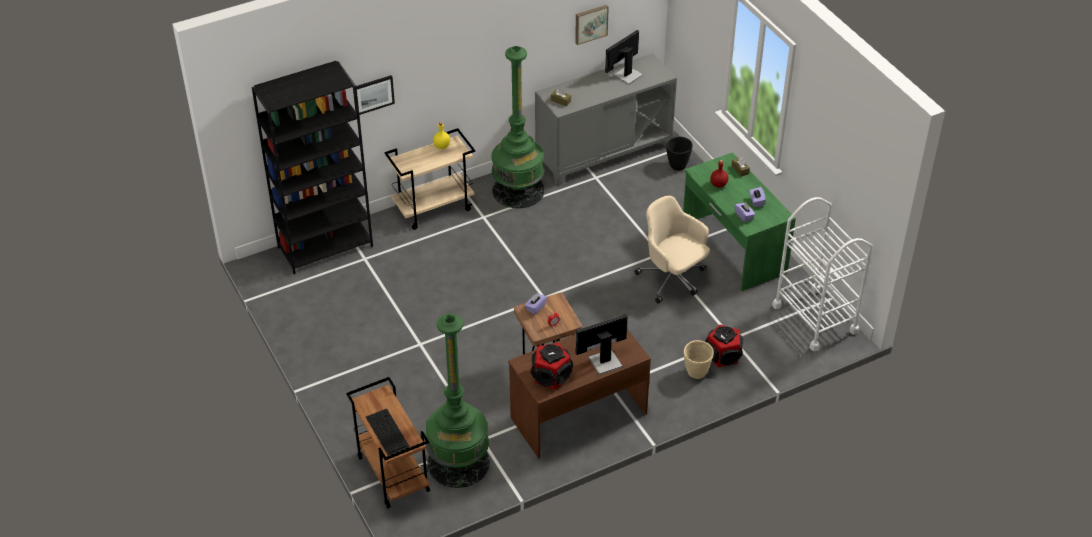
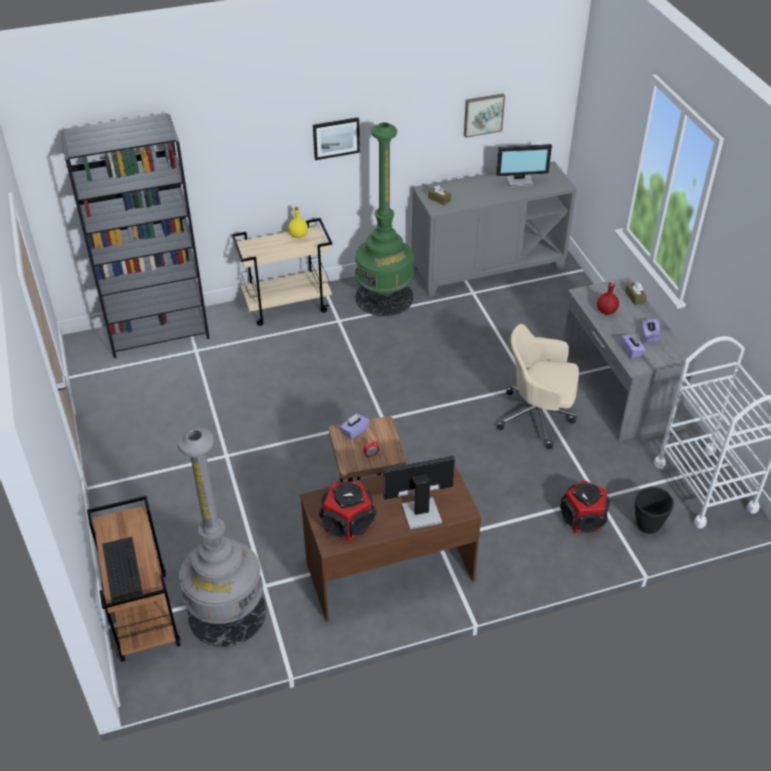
camera: 10 degrees right, 0 degrees up
(373, 94) = (216, 163): picture -> picture (336, 138)
(458, 463) = (227, 612): green floor lamp -> grey floor lamp
(626, 75) = (519, 180): monitor -> monitor turned 150 degrees counterclockwise
(672, 279) = (538, 417): beige office chair -> beige office chair turned 45 degrees counterclockwise
(677, 166) = (567, 290): black planter -> black planter (647, 526)
(696, 373) = (546, 536): beige planter -> none
(732, 248) = (615, 389): green desk -> grey desk

